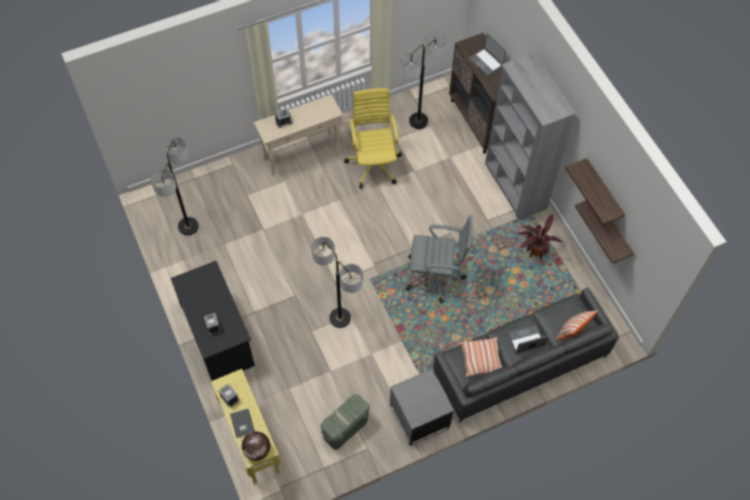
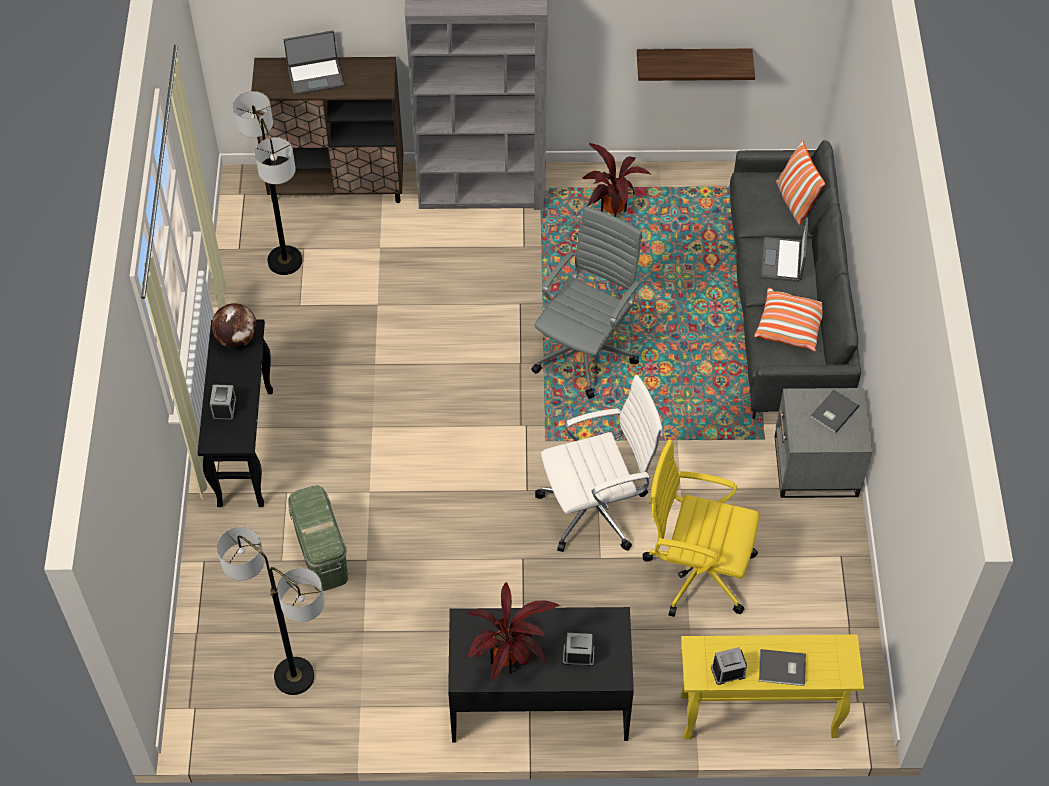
camera: 65 degrees left, 5 degrees down
(196, 297) = (508, 662): none -> potted plant
(257, 450) = (839, 662): globe -> globe (237, 338)
(302, 153) = (245, 446): beige console table -> black console table
(340, 318) = (596, 509): floor lamp -> white office chair
(345, 428) = (794, 572): green storage box -> green storage box (322, 555)
(374, 163) = (330, 352): yellow office chair -> yellow office chair (696, 570)
(428, 399) = (833, 412): none -> grey book
(603, 191) = (650, 27): shelf -> none

